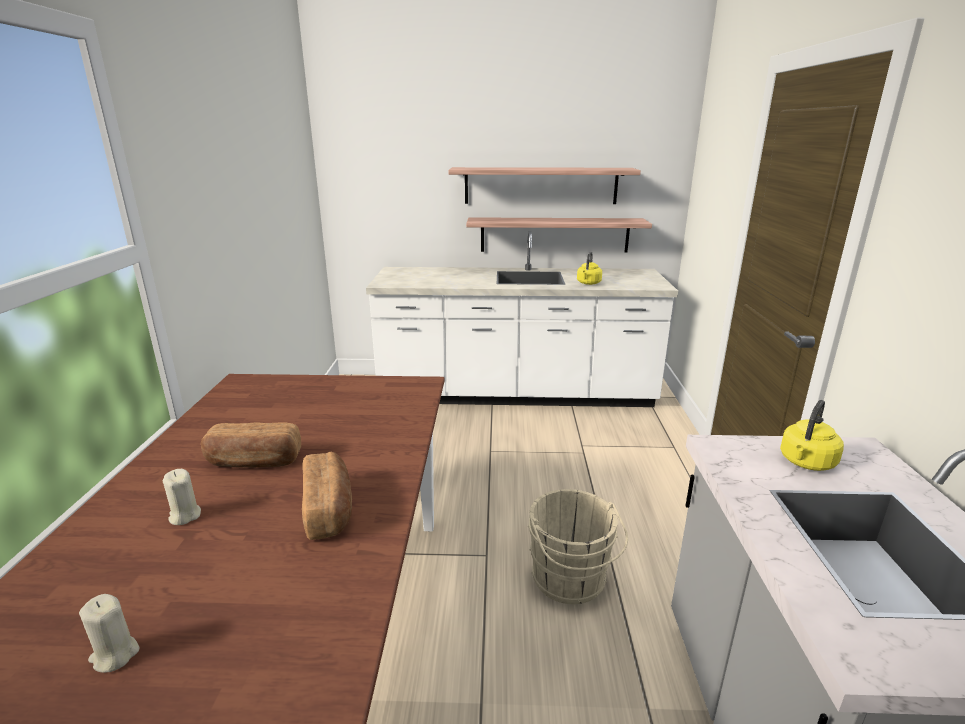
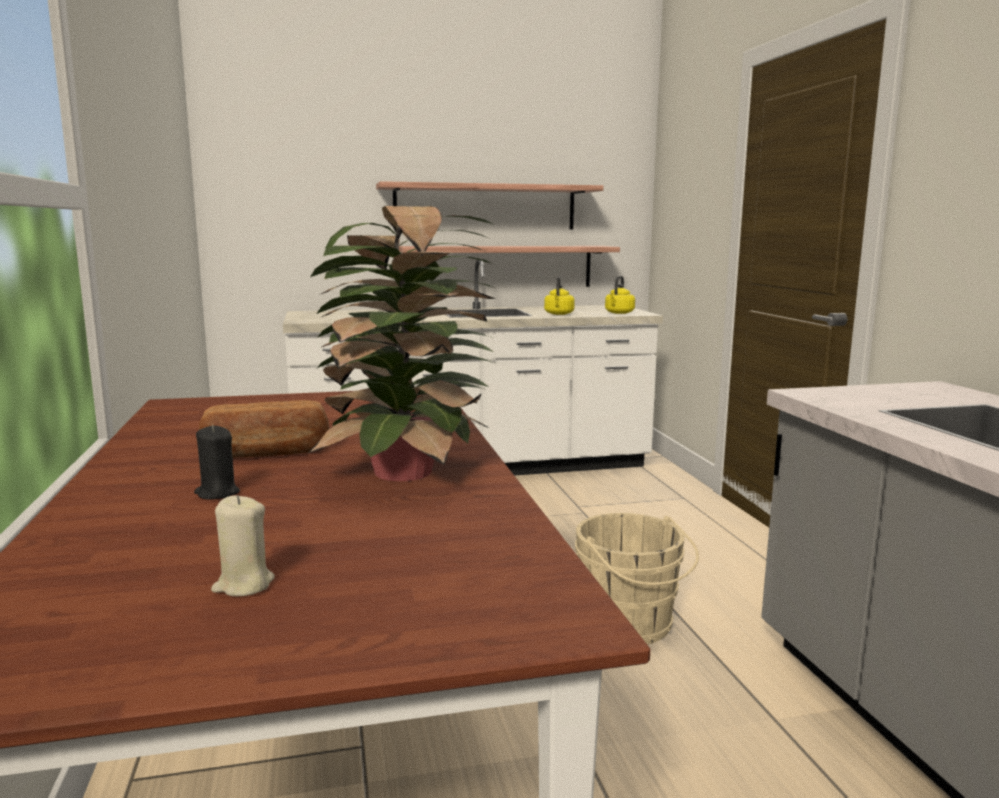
camera: 15 degrees left, 10 degrees down
(185, 515) = (217, 493): beige candle -> black candle
(329, 509) = (406, 474): bread -> potted plant
(806, 463) = (895, 396): yellow kettle -> yellow kettle (618, 313)

